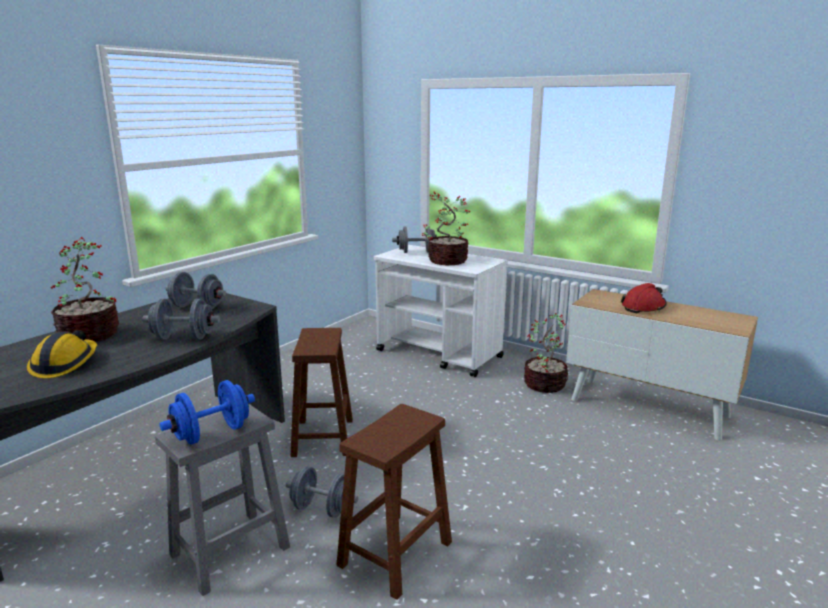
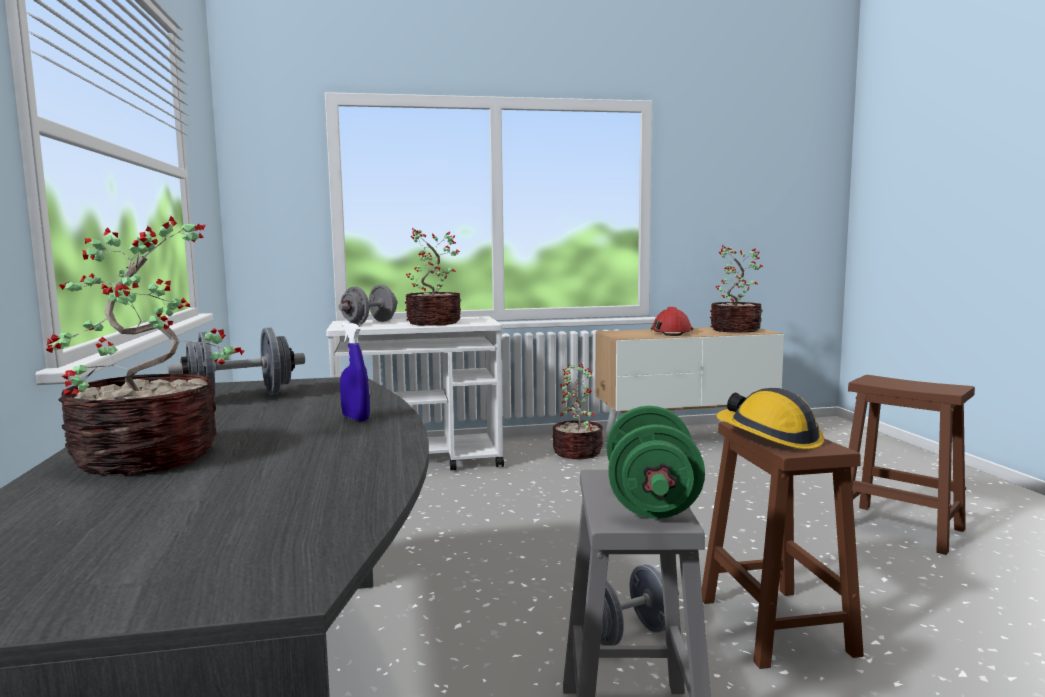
camera: 45 degrees left, 10 degrees down
(65, 364) = (253, 488): hard hat -> hard hat (769, 437)
(183, 338) = (355, 418): grey dumbbell -> blue spray bottle
(211, 434) = (651, 502): blue dumbbell -> green dumbbell
(323, 438) = (466, 576): brown stool -> brown stool (902, 529)
(714, 319) = (734, 330): none -> potted plant

